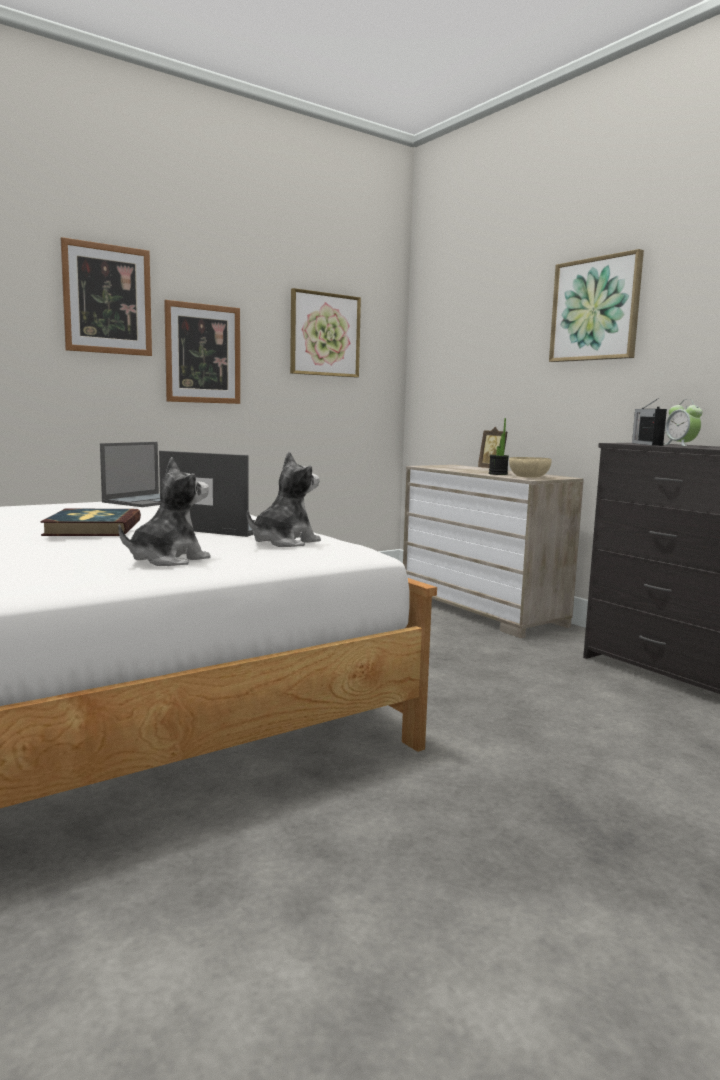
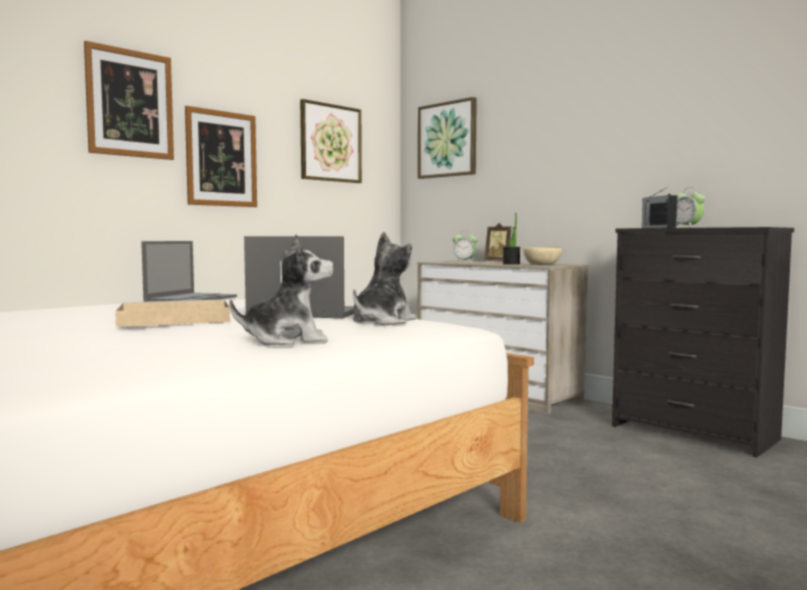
camera: 10 degrees left, 5 degrees down
(93, 528) = (172, 319): book -> beige tray
(167, 560) = (287, 340): plush toy -> plush toy turned 45 degrees clockwise
(454, 468) = (464, 262): none -> alarm clock
(595, 309) = (588, 115): picture -> picture (447, 140)

